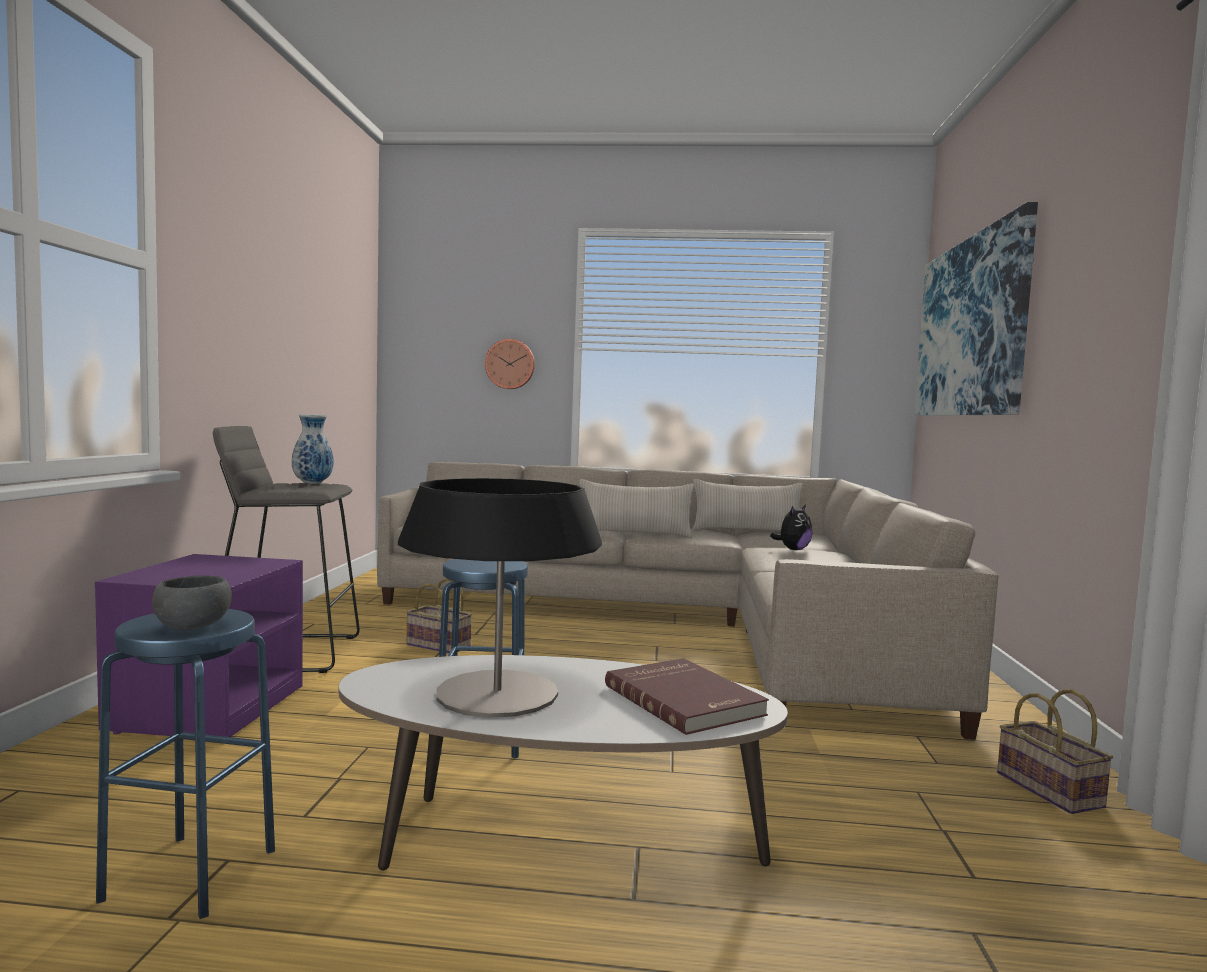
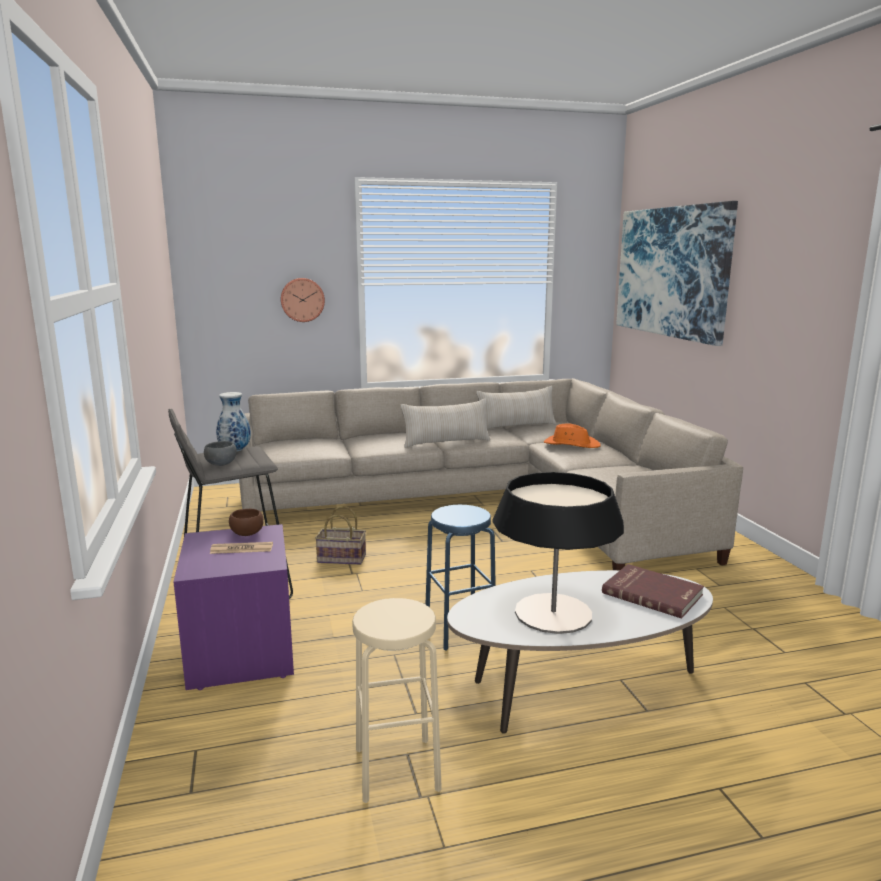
camera: 20 degrees left, 10 degrees up
(190, 874) = (397, 769): blue stool -> beige stool
(194, 626) = (406, 619): grey bowl -> grey bowl (221, 464)
(217, 570) = (241, 549): none -> newspaper
(248, 561) = (246, 534): none -> brown bowl
(793, 549) = (571, 444): plush toy -> orange hat
(1052, 791) = (783, 590): basket -> none

